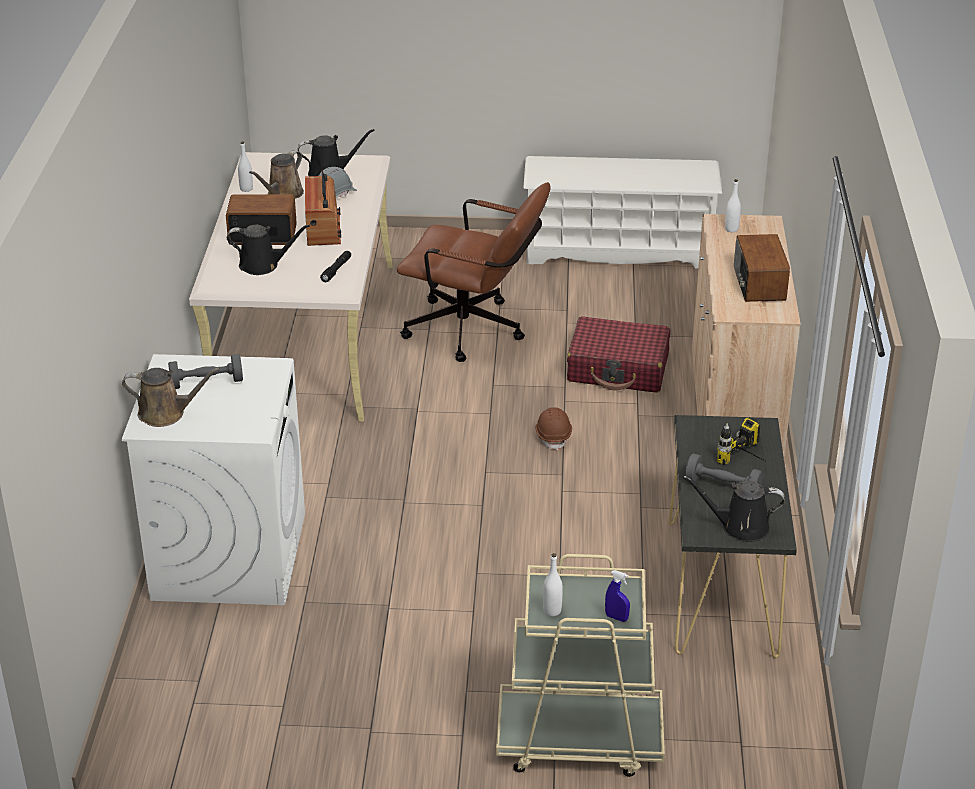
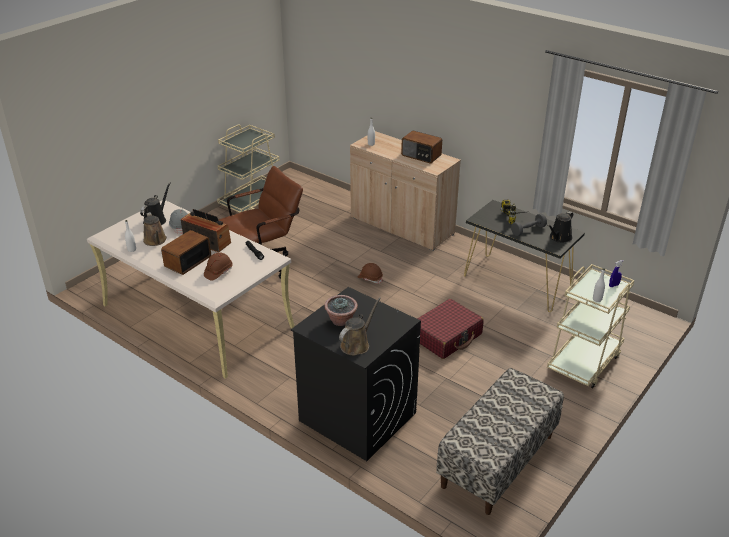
camera: 55 degrees left, 0 degrees up
(206, 383) = (341, 320): grey dumbbell -> potted plant
(229, 555) = (357, 416): white washing machine -> black washing machine
(250, 724) = (498, 461): none -> bench
(263, 265) = (218, 272): black watering can -> brown hard hat
(618, 250) = (252, 201): white shoe rack -> beige cart
(618, 368) = (341, 240): red suitcase -> red suitcase (446, 336)

